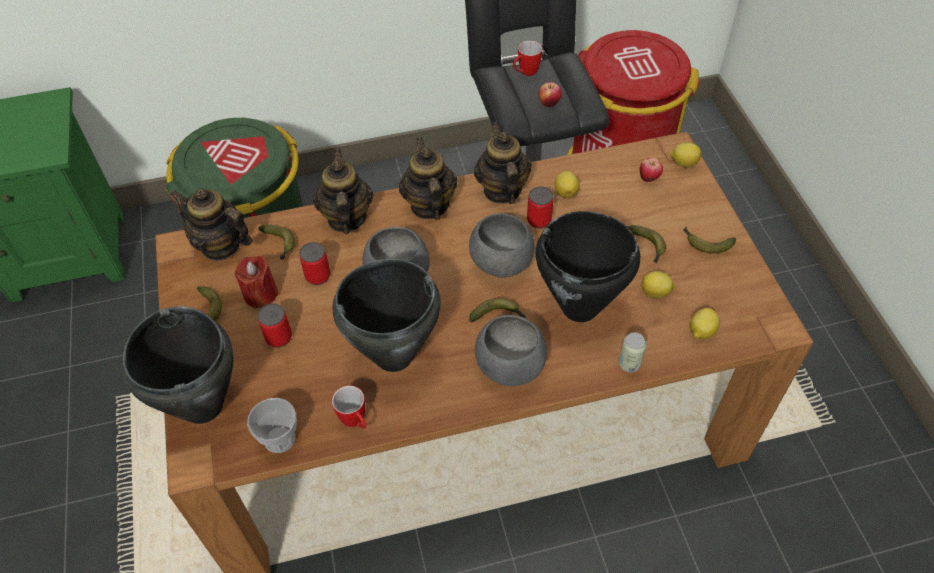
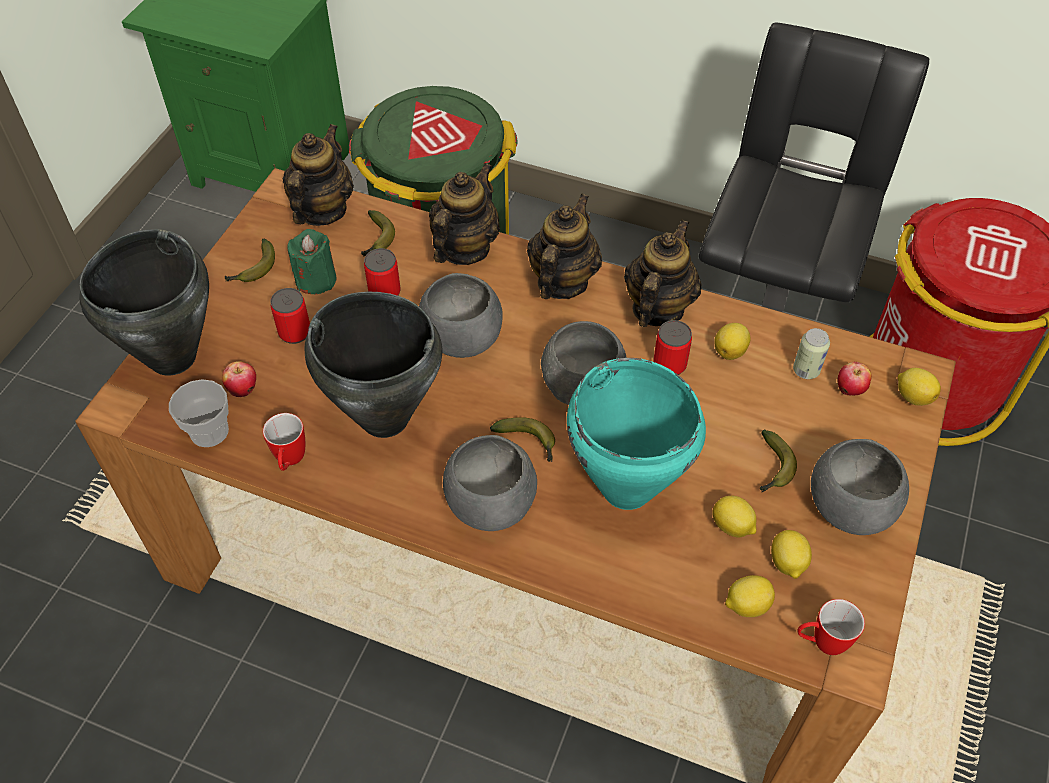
camera: 35 degrees right, 0 degrees up
(221, 245) = (322, 210): teapot -> teapot turned 45 degrees clockwise
(260, 294) = (316, 280): red candle -> green candle
(525, 73) = (795, 187): mug -> mug (821, 642)
(549, 103) = (792, 236): apple -> apple (243, 390)
(580, 308) = (626, 489): black cooking pot -> turquoise cooking pot
(629, 364) = (625, 586): can -> can (806, 370)
(701, 295) = (787, 563): none -> lemon
(705, 243) = (850, 507): banana -> grey bowl

